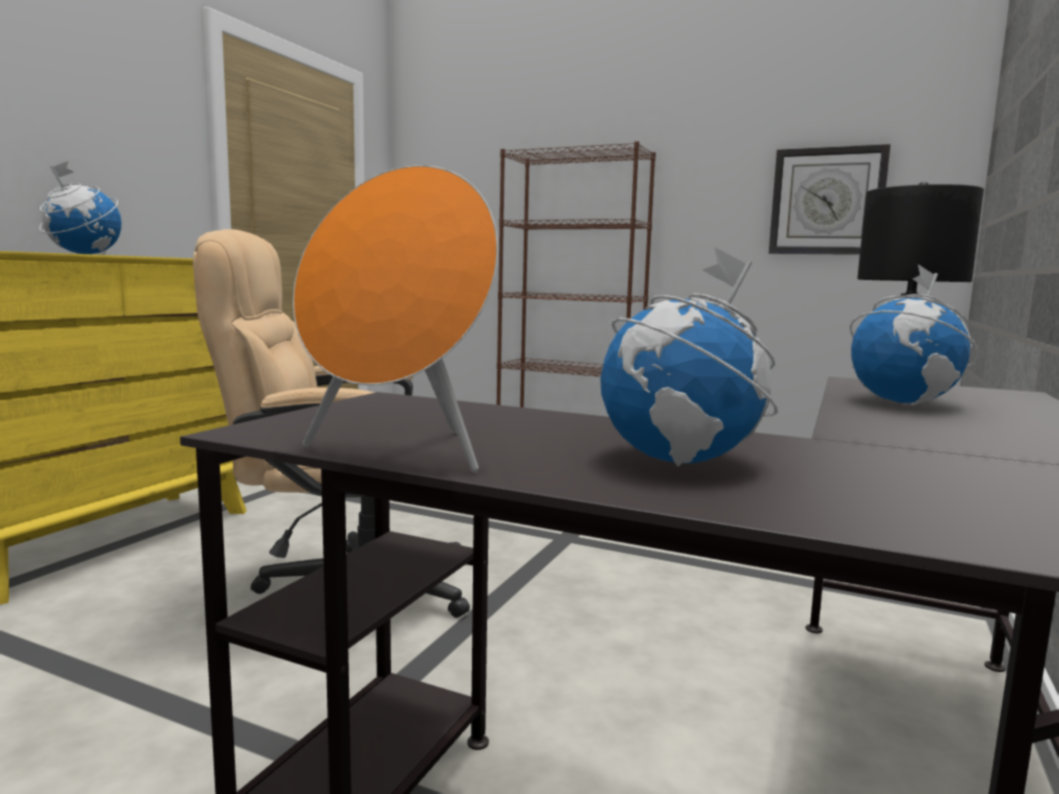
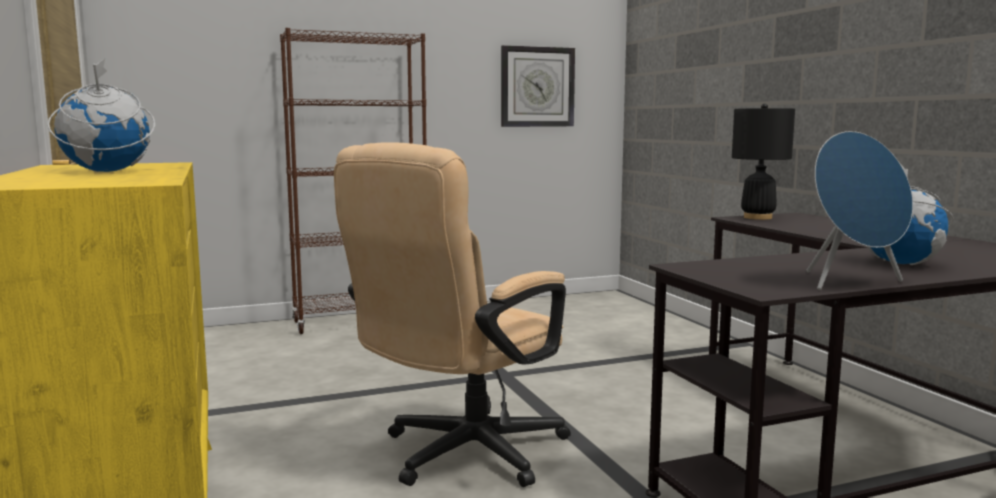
camera: 45 degrees left, 0 degrees up
(399, 454) = (851, 283): orange speaker -> blue speaker
(904, 402) = (803, 226): globe -> none

